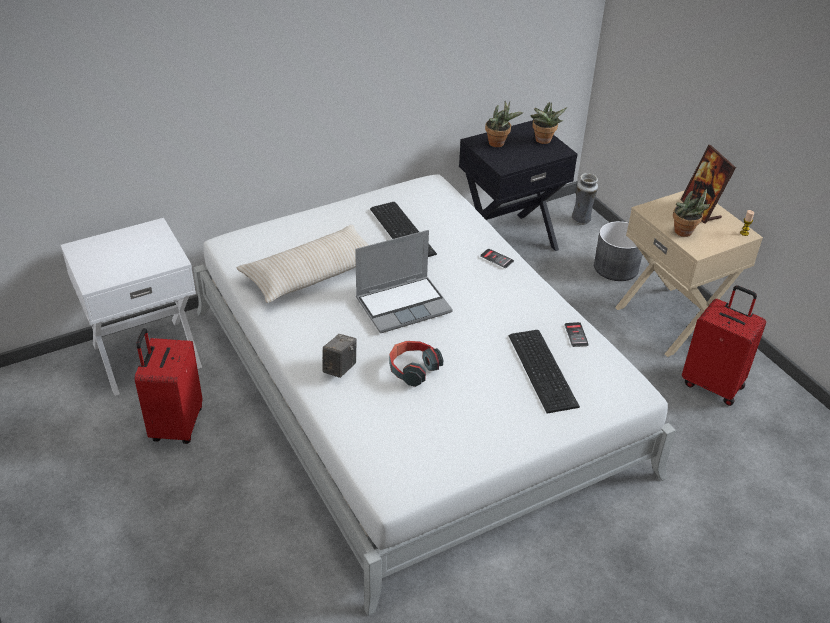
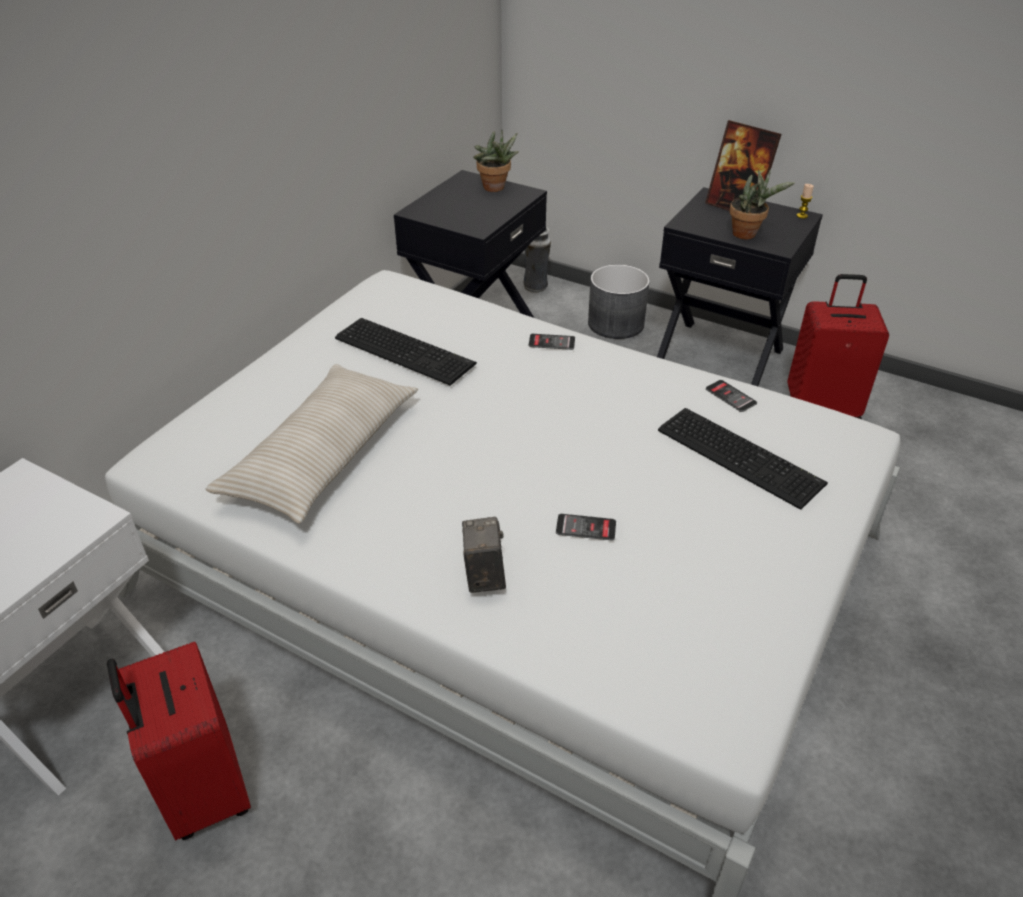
camera: 30 degrees left, 0 degrees up
(404, 305) = (492, 445): laptop -> none
(412, 368) = (586, 528): headphones -> phone
(499, 143) = (446, 206): potted plant -> none
(672, 319) = (719, 356): beige nightstand -> black nightstand

